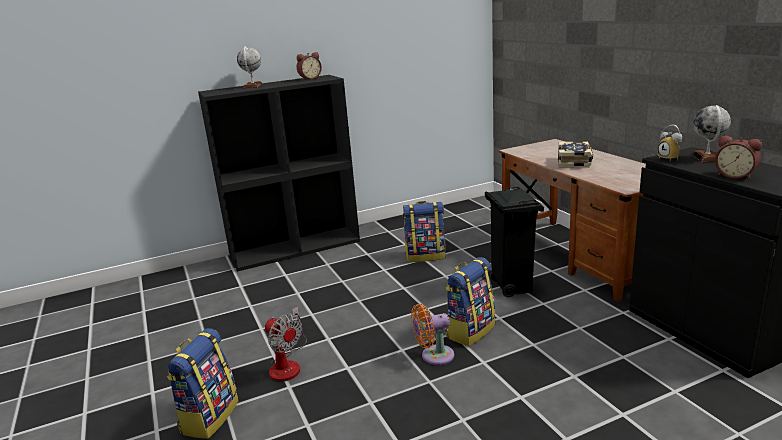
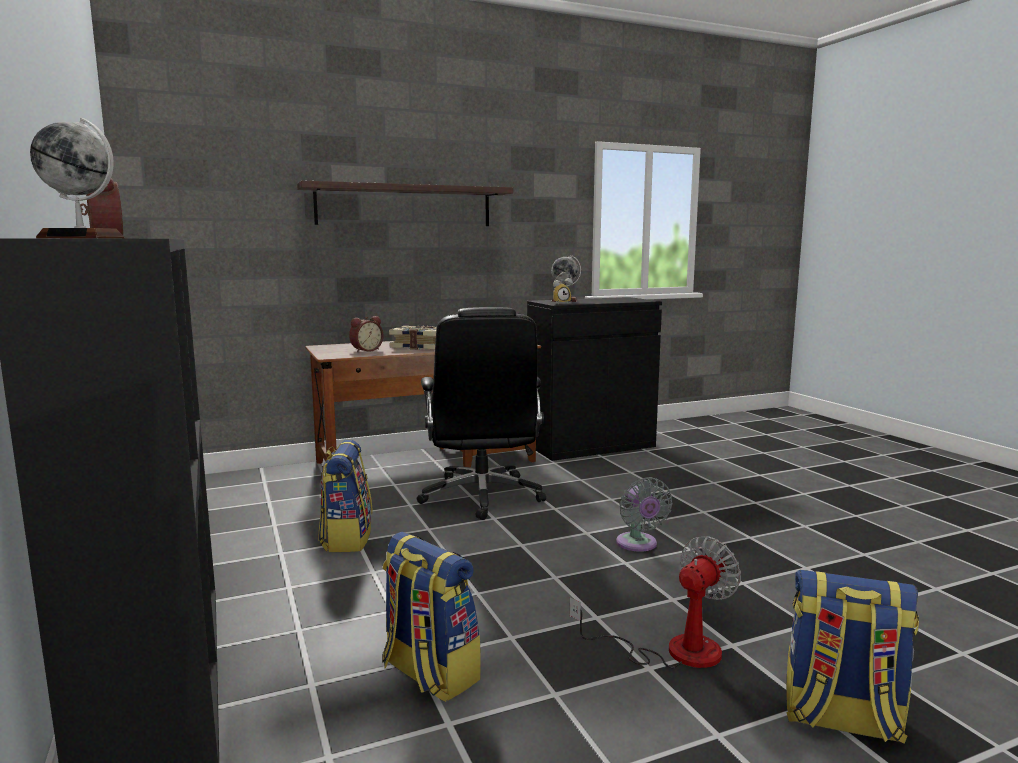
camera: 90 degrees left, 10 degrees down
(434, 356) = (638, 545): orange fan -> grey fan
(470, 331) = (582, 523): backpack -> backpack (429, 673)
(512, 287) = (482, 497): black trash can -> black office chair
(625, 34) = (405, 206): none -> shelf
(735, 175) = (615, 301): alarm clock -> alarm clock (366, 350)

